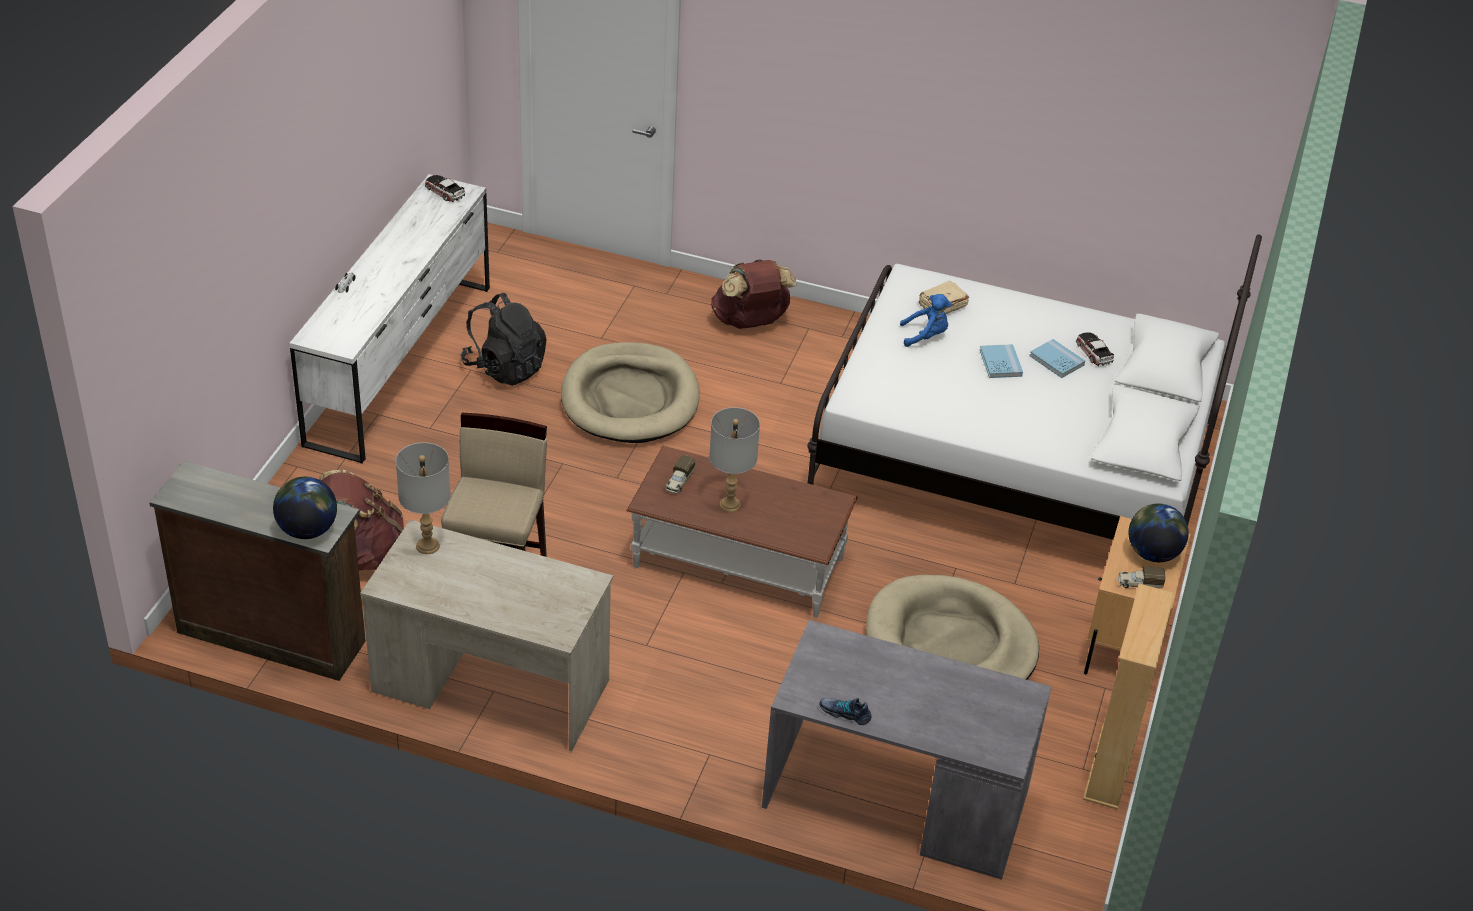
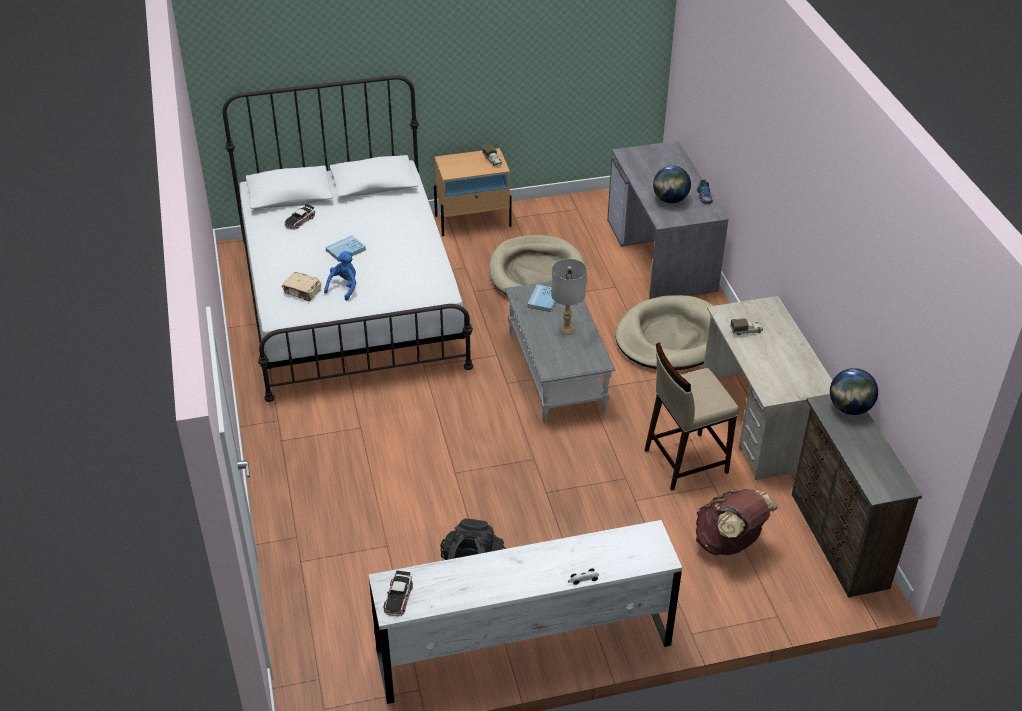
camera: 120 degrees left, 0 degrees up
(427, 546) = (775, 387): grey table lamp -> none
(630, 399) = (445, 493): beige dog bed -> beige dog bed (671, 338)
(679, 482) = (569, 358): toy truck -> toy truck (746, 331)
(738, 563) = (556, 371): brown coffee table -> grey coffee table
(750, 322) = (298, 473): brown backpack -> none
(926, 336) = (344, 287): blue plush toy -> blue plush toy turned 60 degrees clockwise
(1056, 360) = (322, 231): blue book -> blue book (544, 299)
(1110, 767) = (566, 202): beige bookcase -> none
(1152, 553) = (463, 162): globe -> globe (670, 200)

